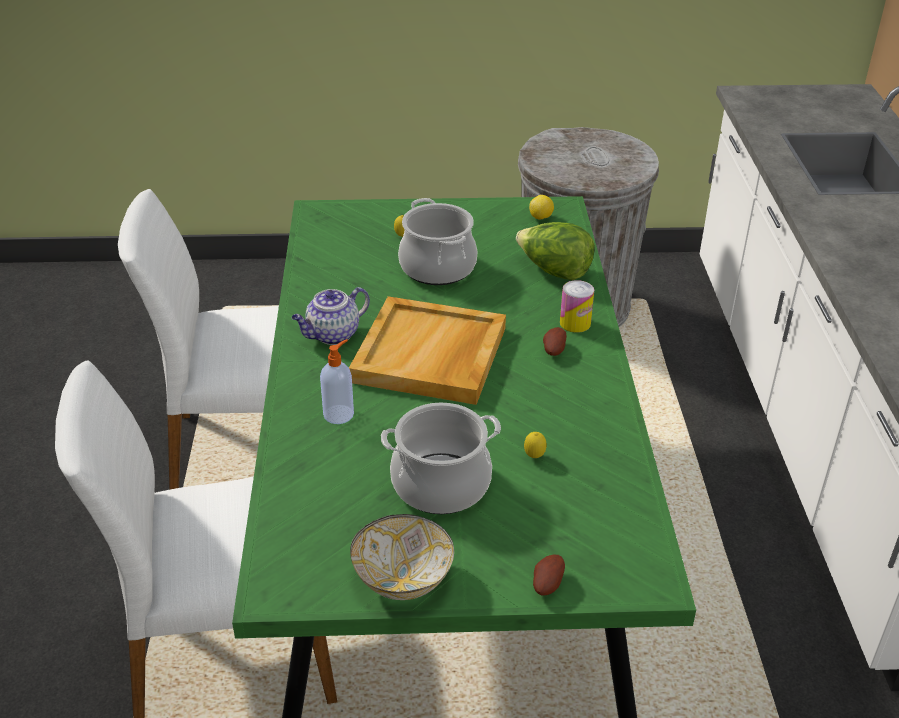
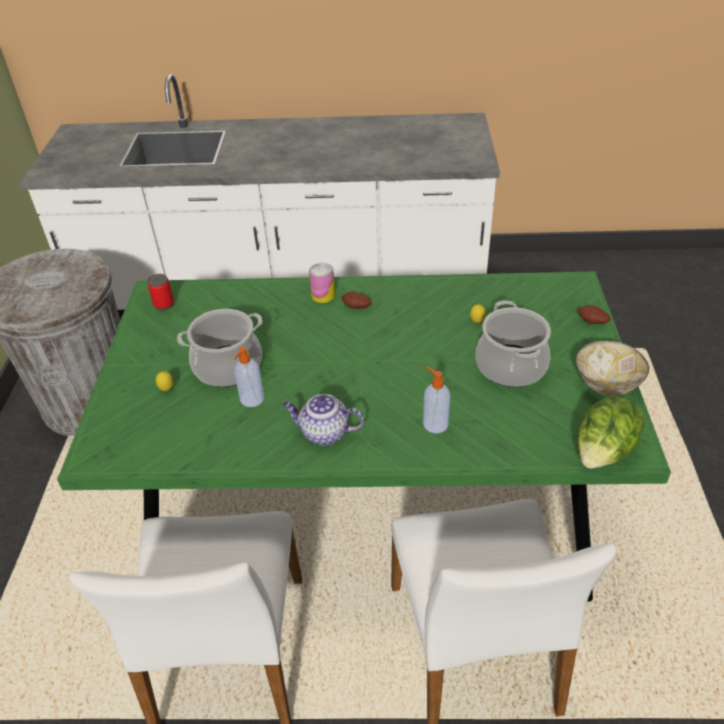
camera: 85 degrees left, 5 degrees up
(332, 335) = (323, 433): teapot -> teapot turned 135 degrees clockwise
(386, 286) = (251, 399): none -> soap dispenser
(430, 355) = (358, 371): beige tray -> none
(541, 217) = (164, 304): lemon -> can
(554, 272) = (250, 301): lettuce -> lettuce (602, 453)

